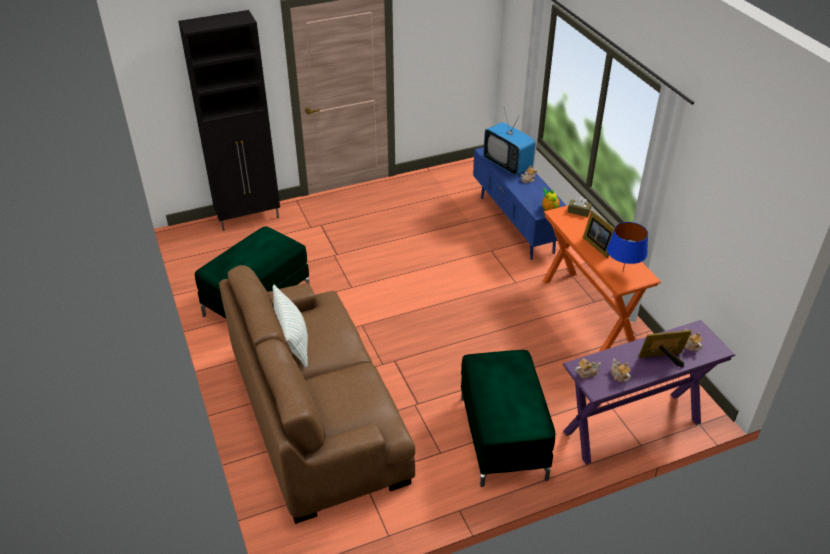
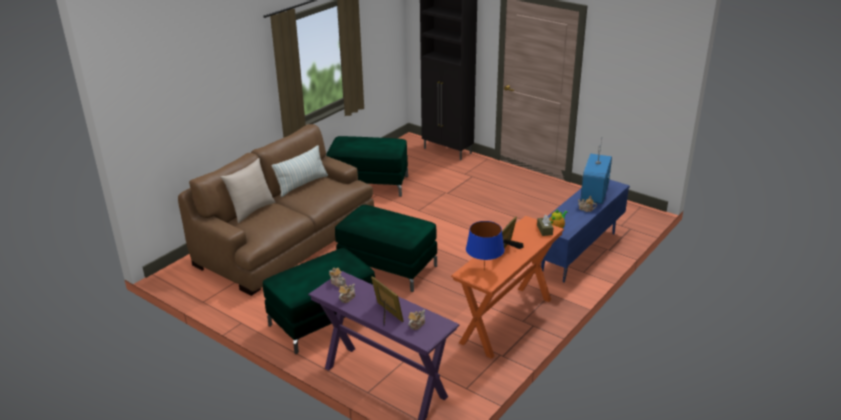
camera: 60 degrees right, 10 degrees down
(315, 404) = (251, 210): none -> beige pillow
(441, 353) = (386, 267): none -> green ottoman

